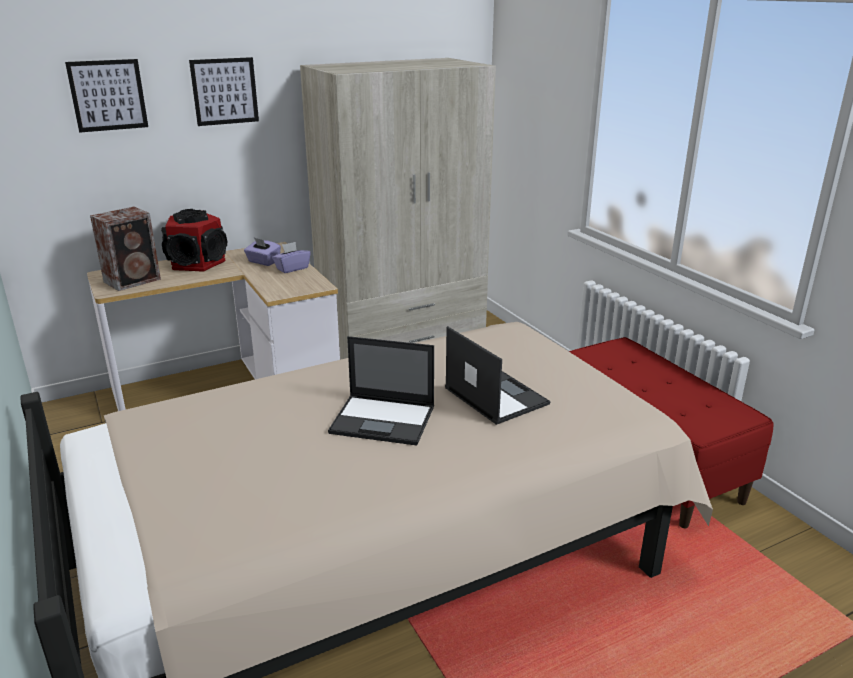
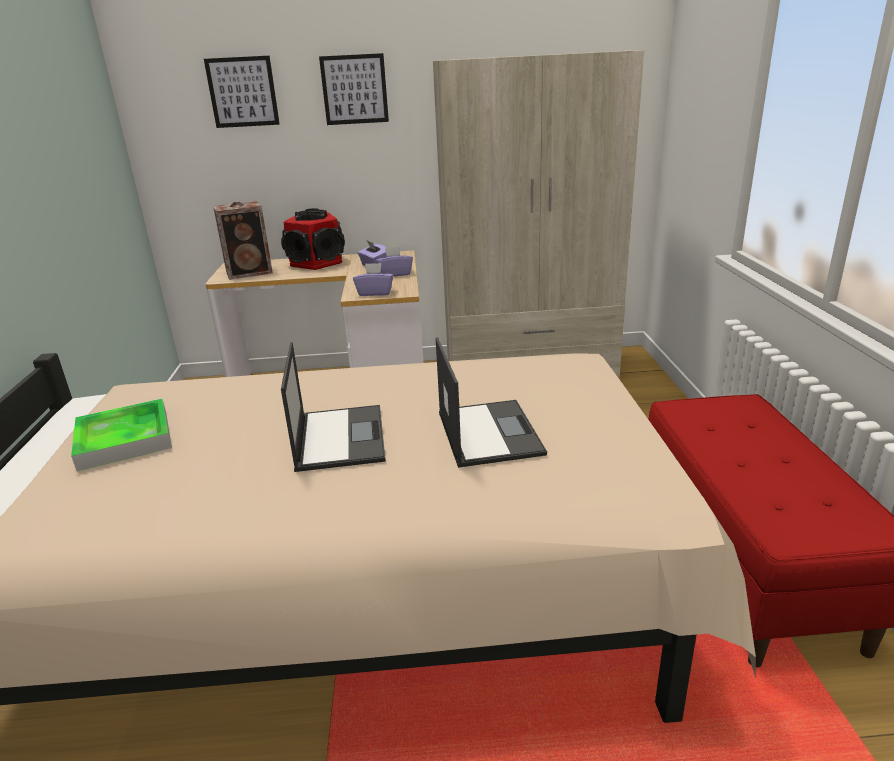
camera: 25 degrees right, 0 degrees up
(188, 458) = (124, 439): none -> tray
(293, 289) = (375, 292): none -> purple tissue box
(384, 420) = (339, 437): laptop -> laptop turned 135 degrees counterclockwise

